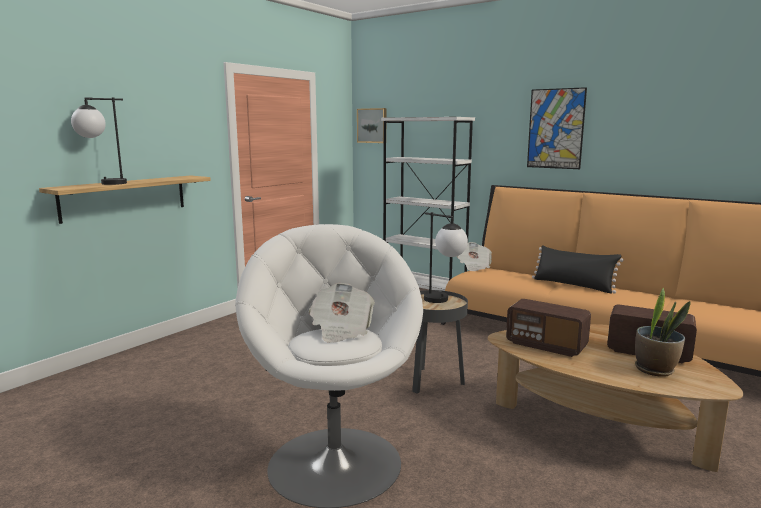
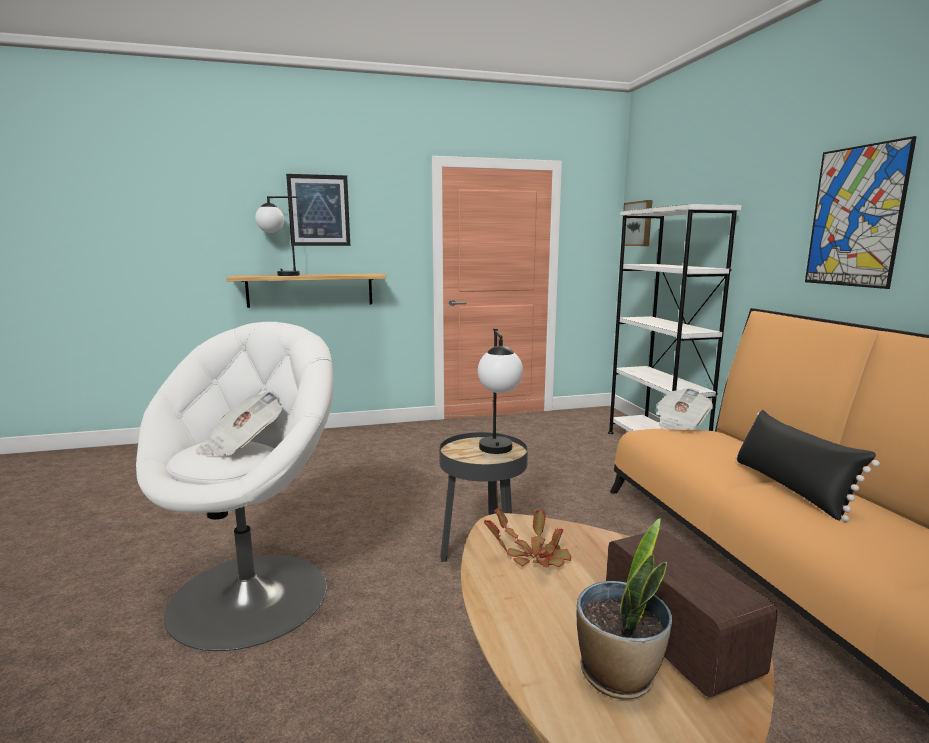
camera: 40 degrees right, 0 degrees up
(129, 113) = (319, 210): none -> picture
(546, 345) = (533, 556): radio -> potted plant

